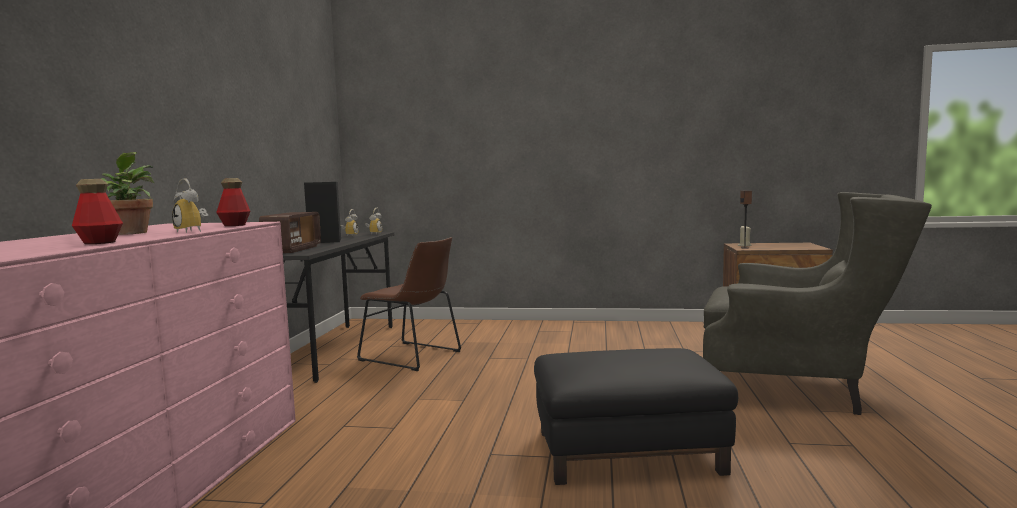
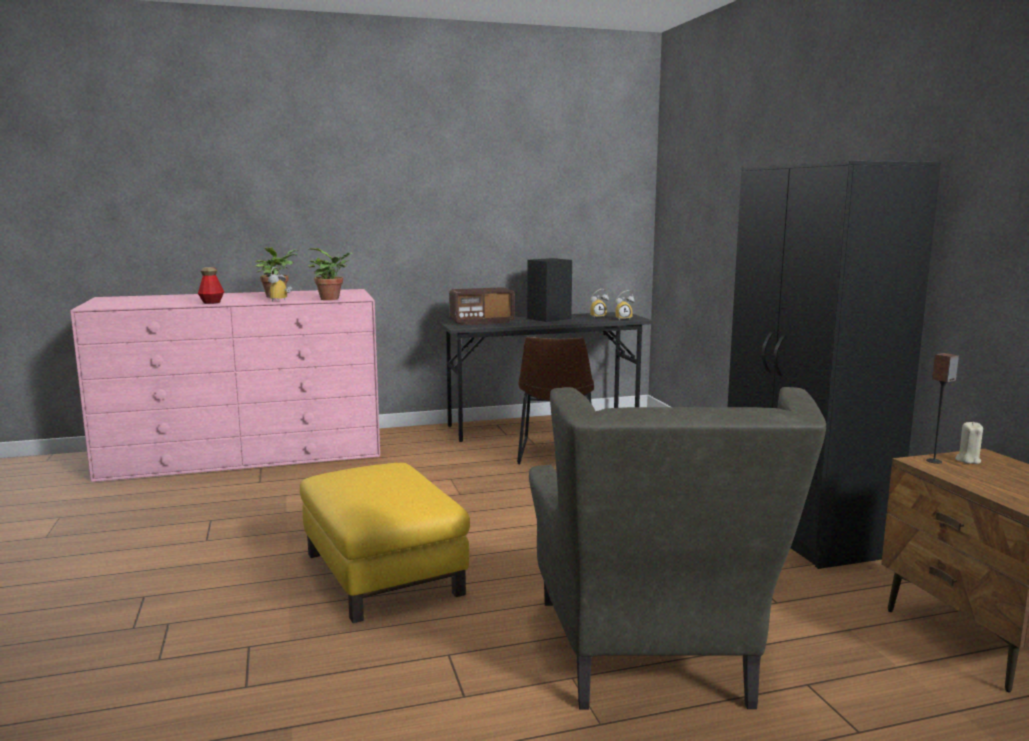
camera: 65 degrees right, 5 degrees up
(234, 225) = (332, 299): bottle -> potted plant
(628, 451) = (384, 573): black ottoman -> yellow ottoman
(629, 329) = (803, 530): none -> black wardrobe

